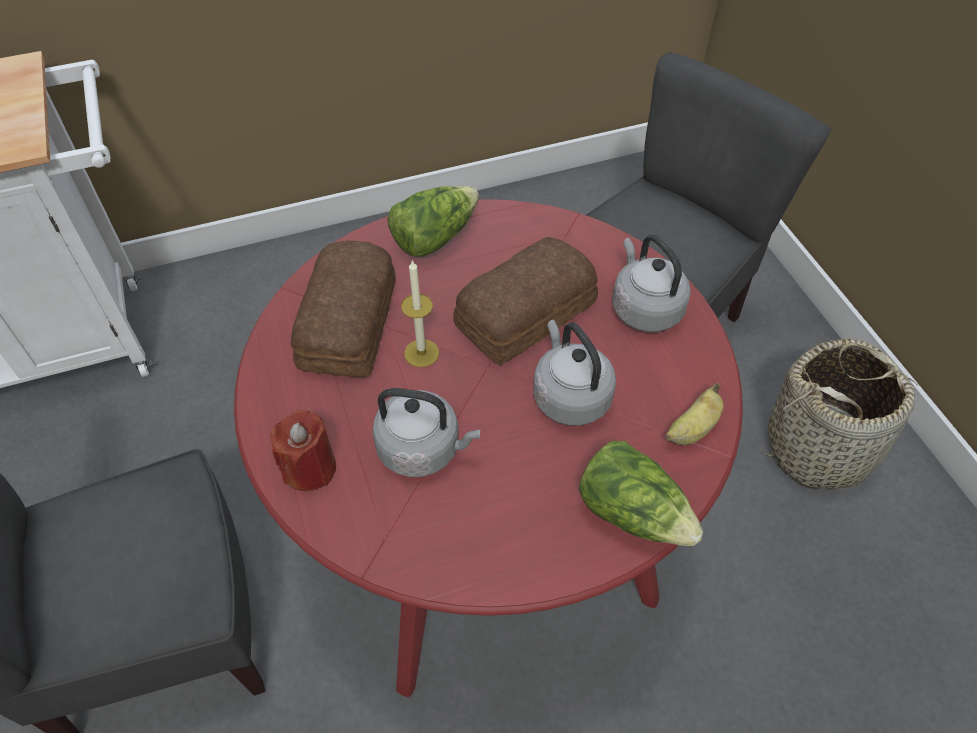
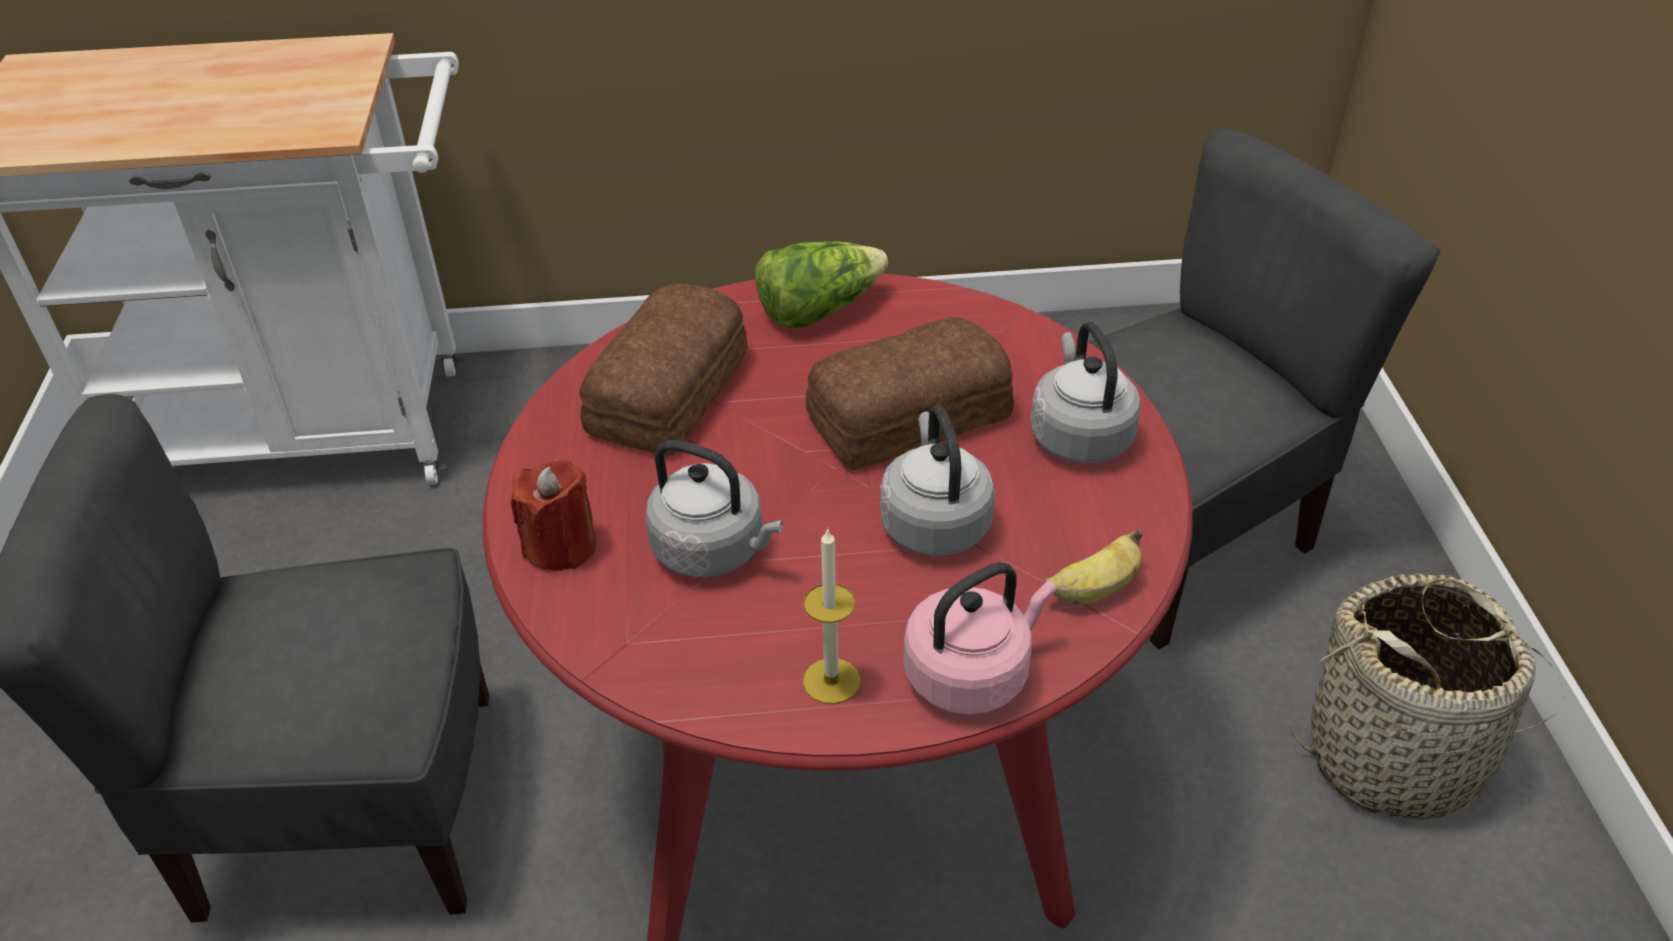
camera: 15 degrees right, 10 degrees down
(421, 353) = (752, 440): candle -> candle (831, 681)
(633, 512) = (972, 673): lettuce -> pink kettle

